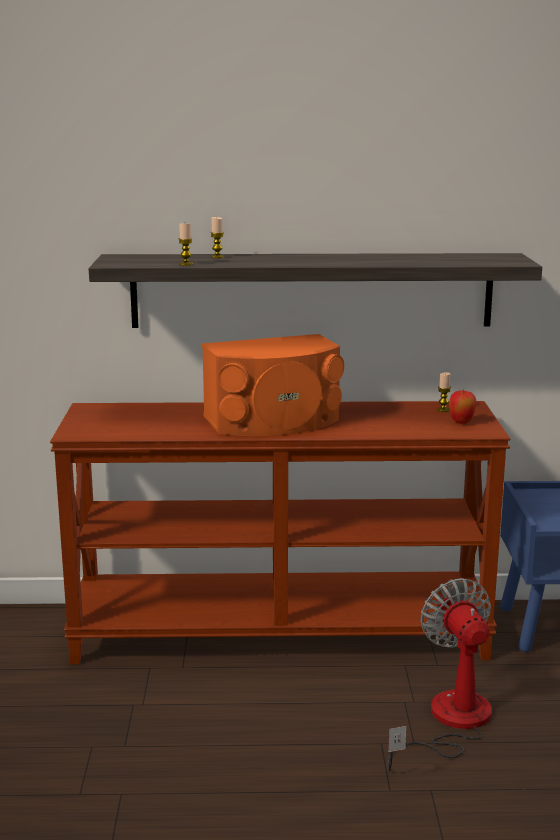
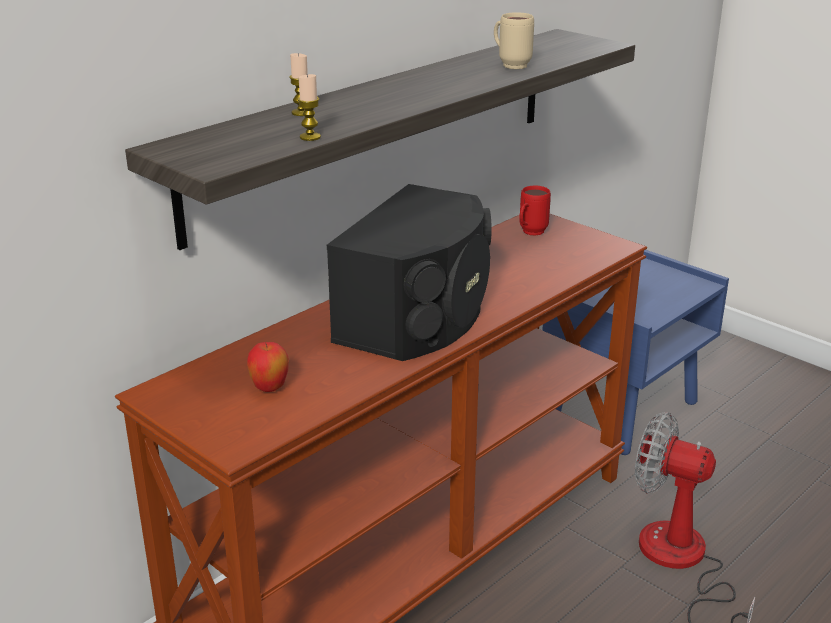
camera: 45 degrees left, 10 degrees up
(274, 421) = (419, 316): orange speaker -> black speaker
(409, 260) = (510, 65): none -> beige mug
(443, 410) = (530, 233): candle -> red mug
(461, 422) = (577, 243): apple -> apple (269, 388)

